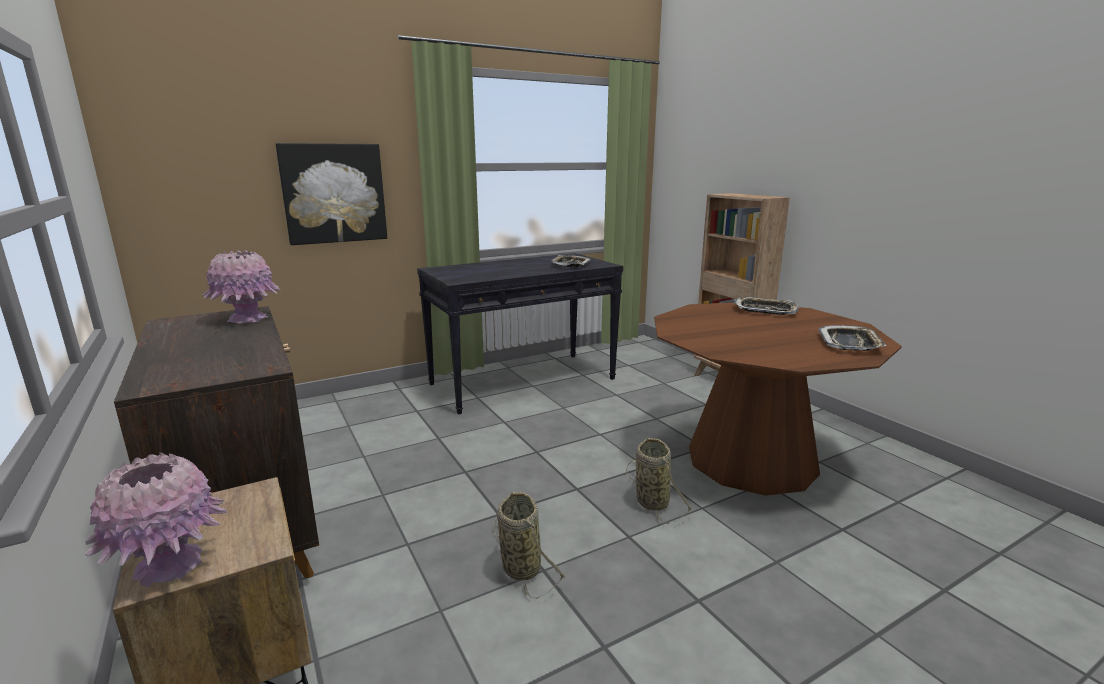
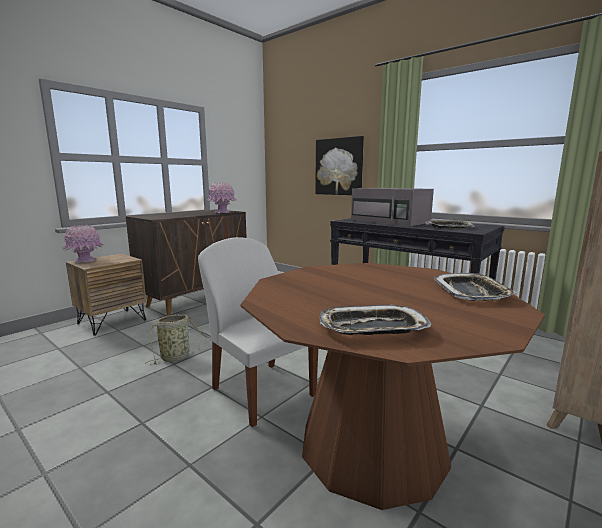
camera: 70 degrees right, 5 degrees down
(498, 270) = (390, 221): none -> grey microwave
(651, 500) = (261, 390): basket -> white chair

